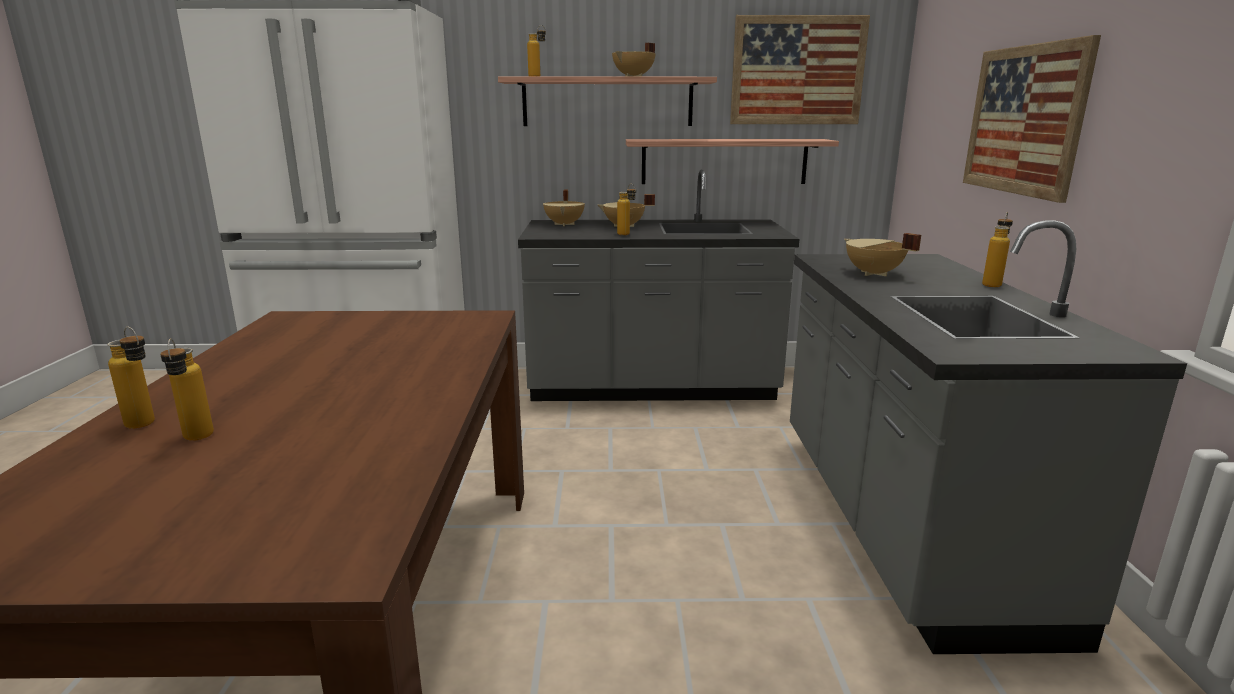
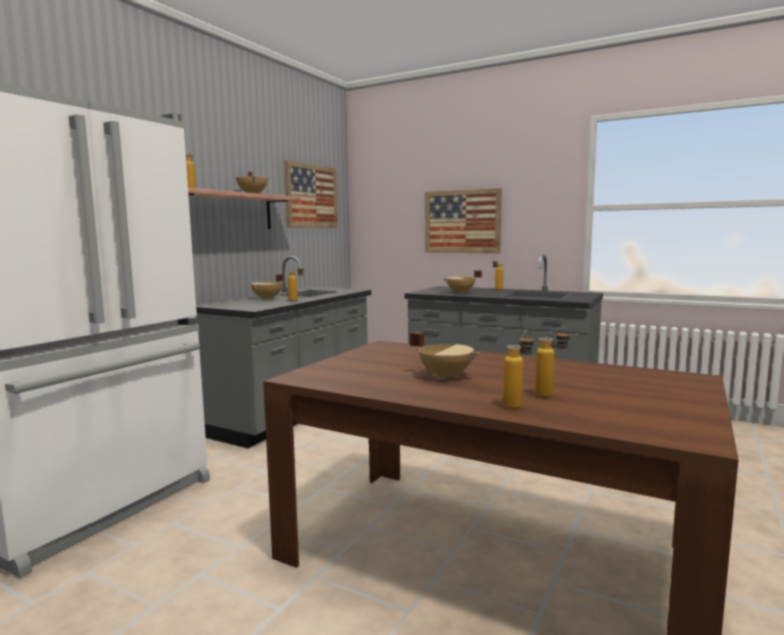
camera: 60 degrees left, 10 degrees down
(565, 224) = (227, 303): beige cooking pot -> beige cooking pot (446, 376)
(724, 161) = (286, 252): shelf -> none

